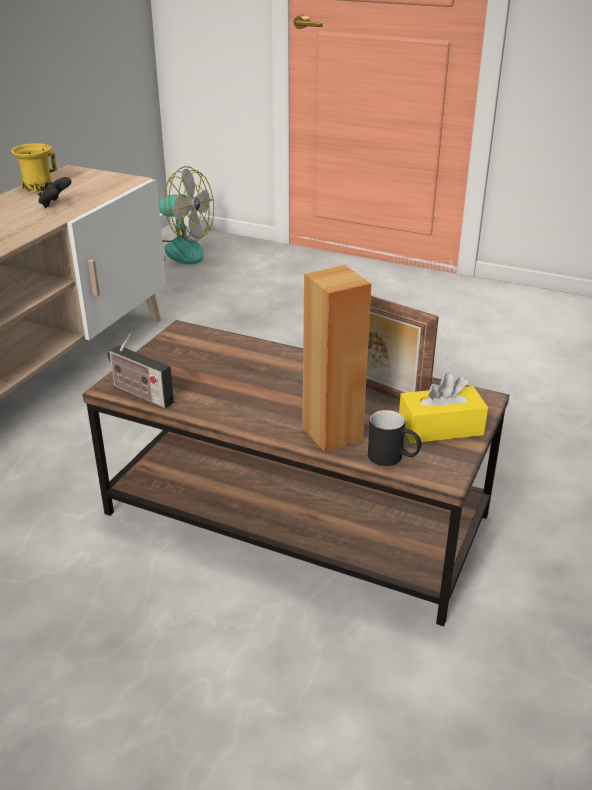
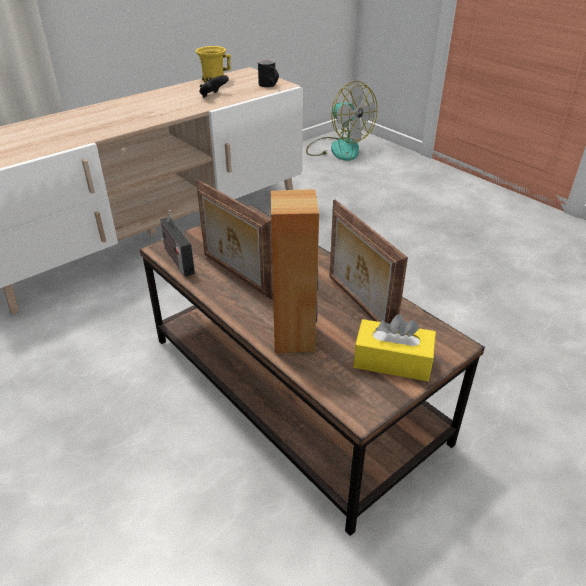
camera: 25 degrees right, 5 degrees up
(221, 394) = (235, 276): none -> picture frame
(393, 458) = (327, 378): black mug -> black mug (269, 86)

